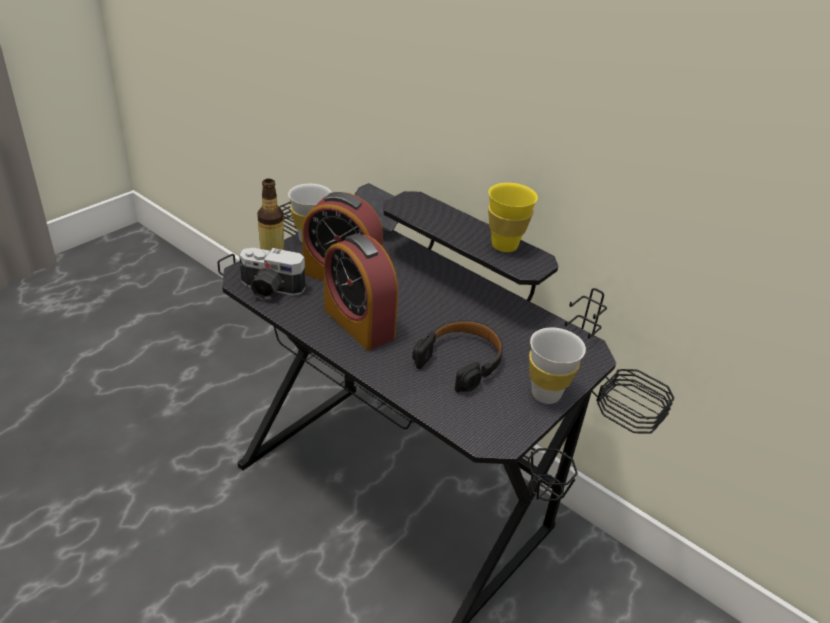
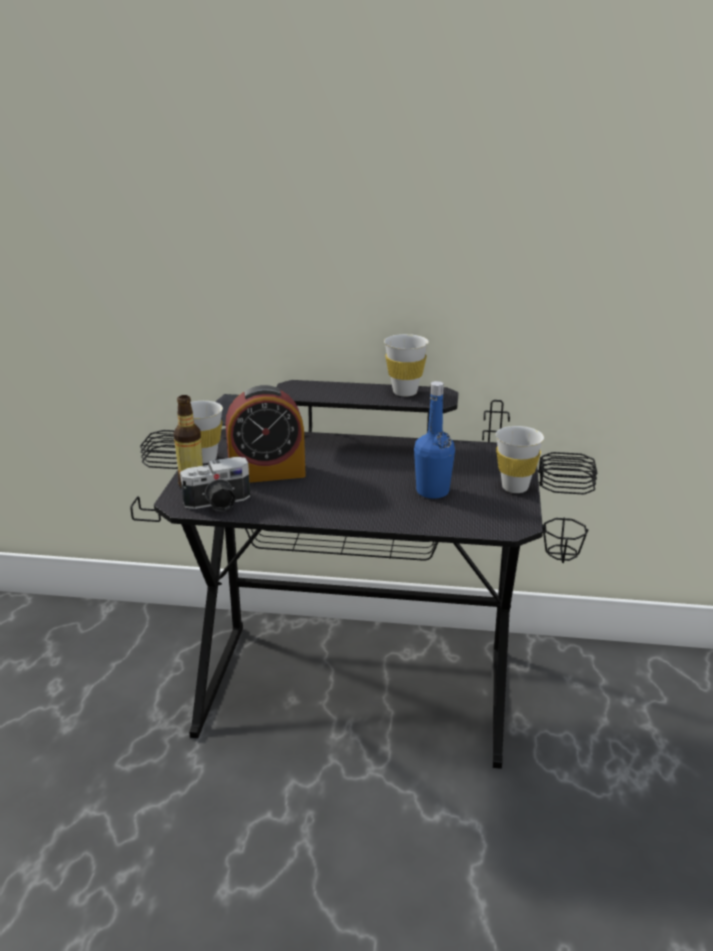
camera: 30 degrees left, 10 degrees down
(359, 323) = (324, 498): alarm clock -> none
(461, 361) = (432, 491): black headphones -> blue bottle
(504, 245) = (405, 392): yellow cup -> white cup

